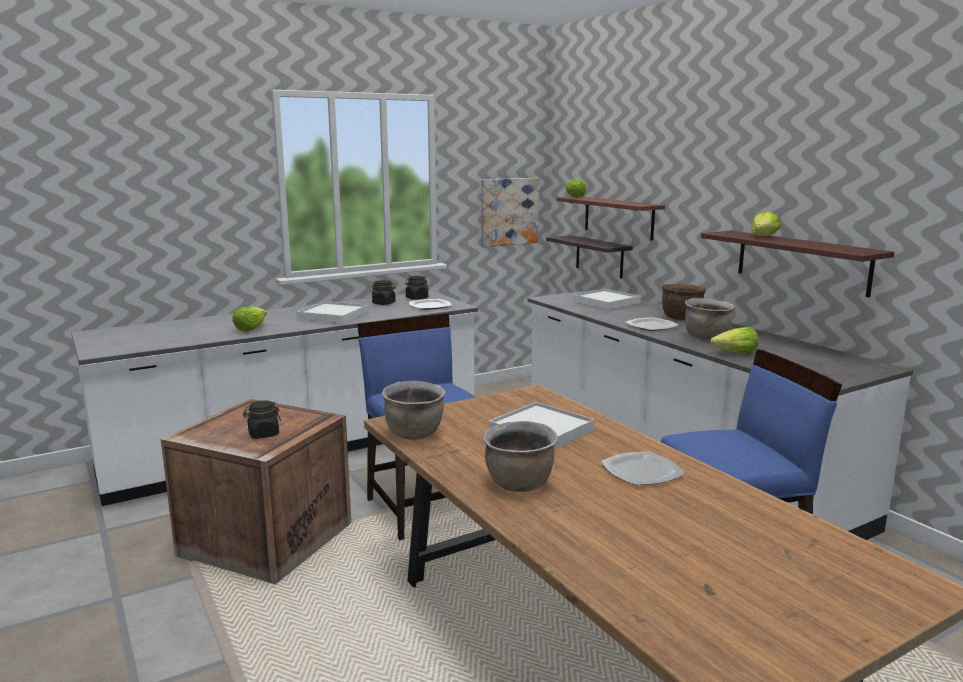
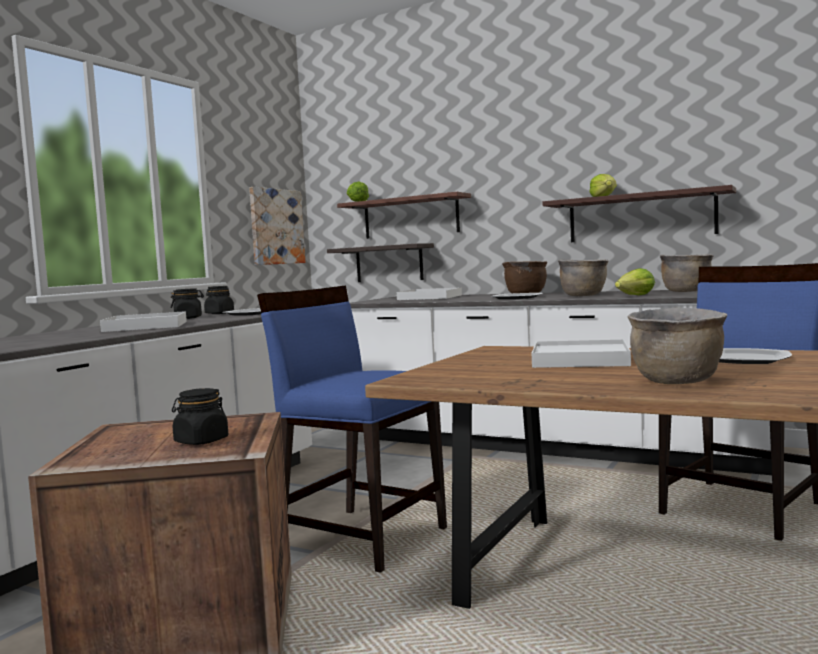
camera: 30 degrees left, 10 degrees down
(250, 328) = (48, 341): lettuce -> none
(415, 434) = (460, 380): brown cooking pot -> brown cooking pot (686, 291)

